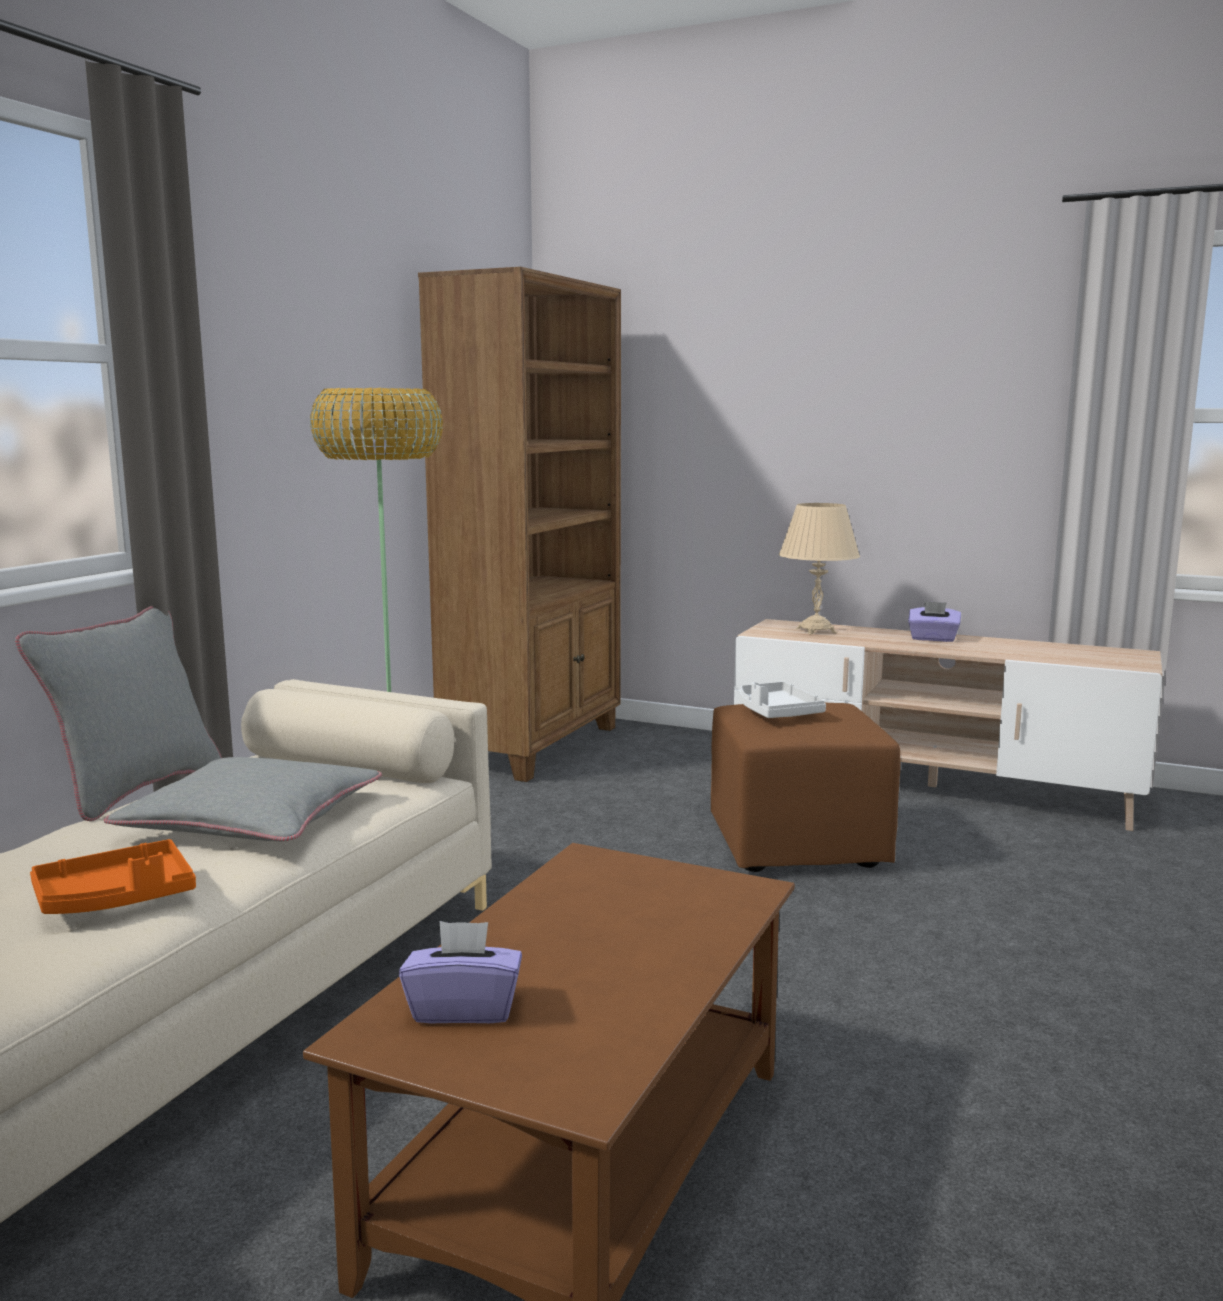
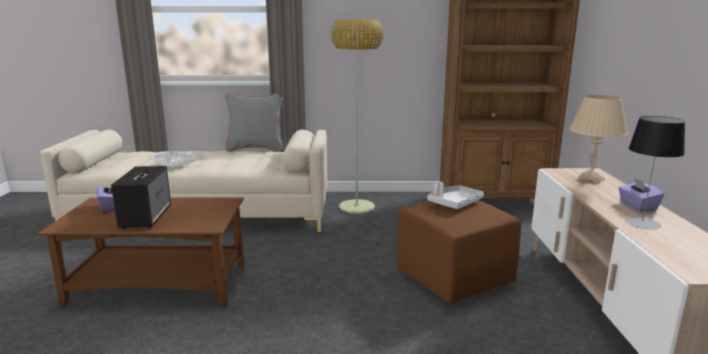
camera: 65 degrees right, 5 degrees up
(116, 898) = (173, 164): orange tray -> white tray
(253, 819) = (240, 163): grey pillow -> none
(620, 958) = (146, 217): none -> speaker
(991, 649) = (642, 223): none -> table lamp

